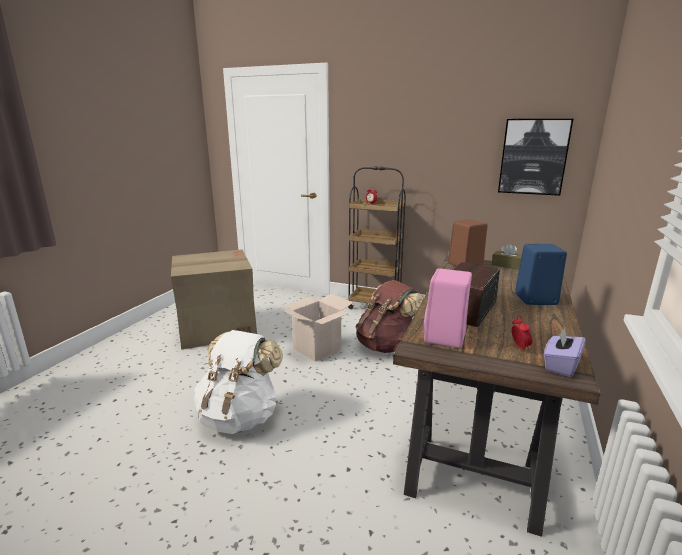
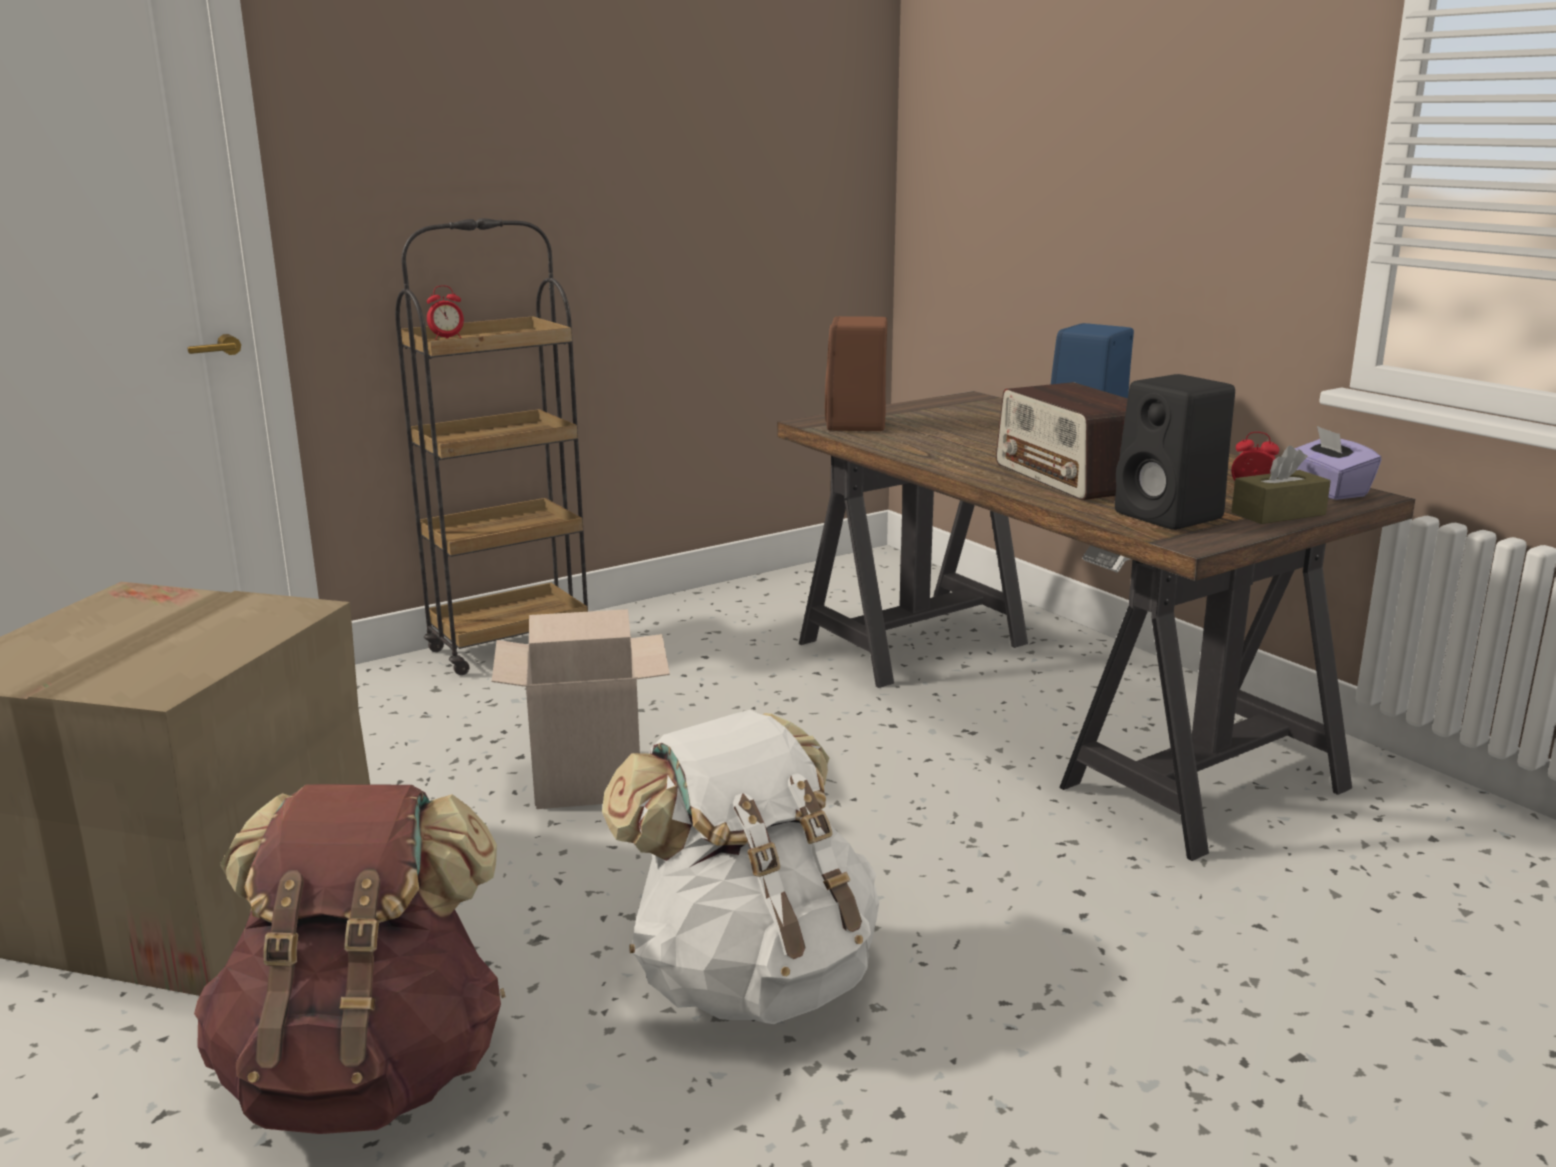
camera: 55 degrees left, 0 degrees up
(387, 346) = (706, 699): brown backpack -> brown backpack (366, 1072)
(445, 338) = (1171, 516): pink speaker -> black speaker
(507, 265) = (907, 408): brown tissue box -> brown tissue box (1278, 513)
(533, 157) = (797, 168): picture -> none

